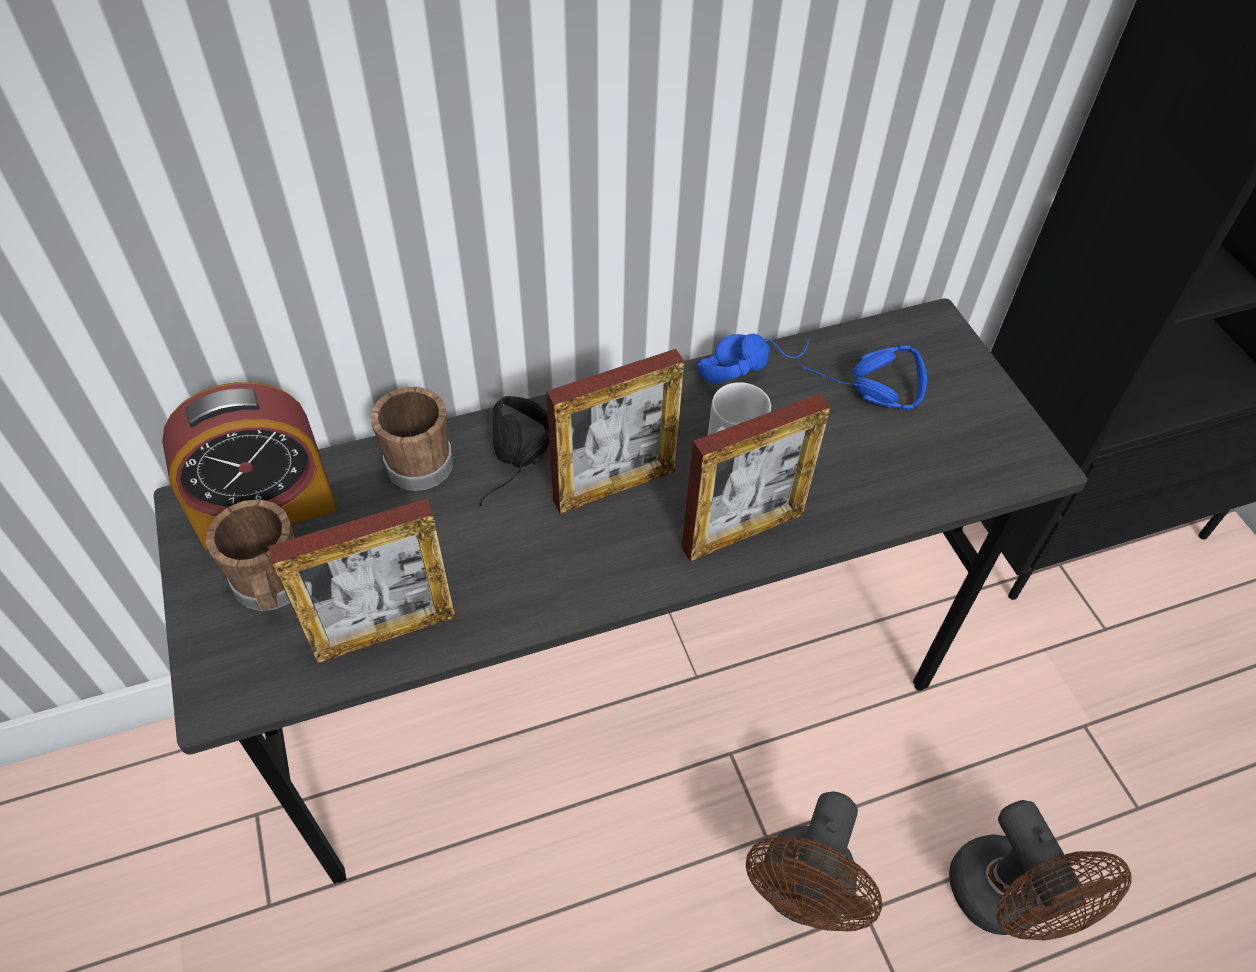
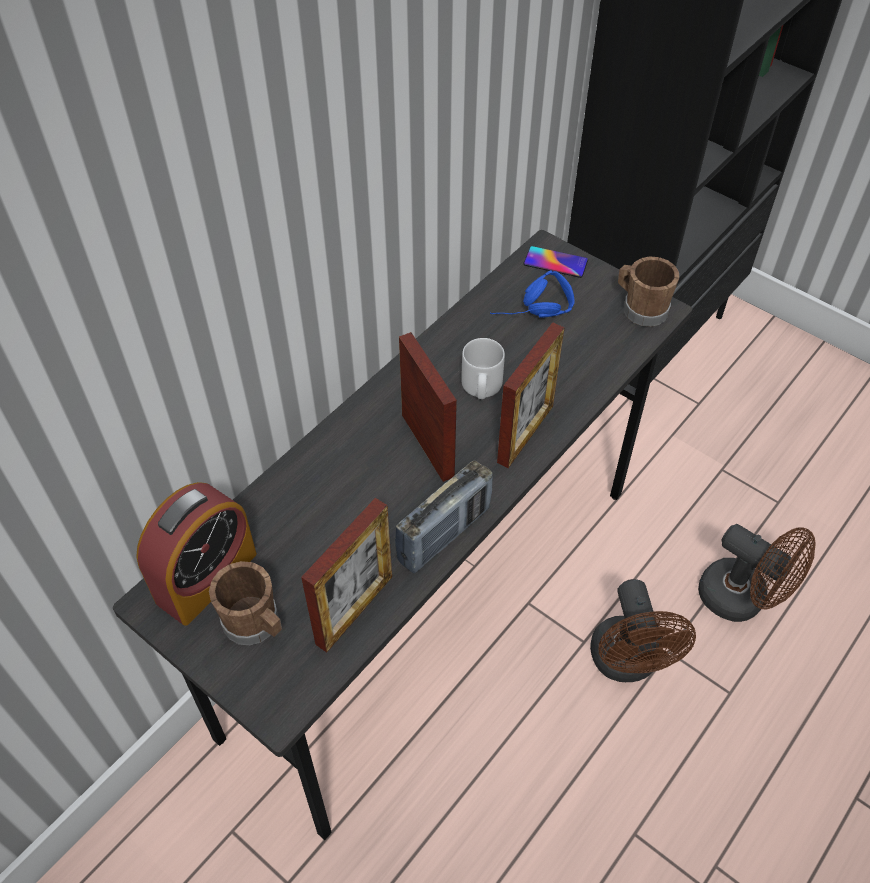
camera: 30 degrees left, 0 degrees up
(418, 458) = (285, 492): brown mug -> brown mug (640, 308)
(519, 467) = (357, 464): black headphones -> none
(553, 601) = (444, 535): none -> radio
(614, 486) = (427, 445): picture frame -> picture frame turned 60 degrees counterclockwise
(749, 364) = (452, 327): blue headphones -> none
(937, 344) = (555, 262): none -> phone

